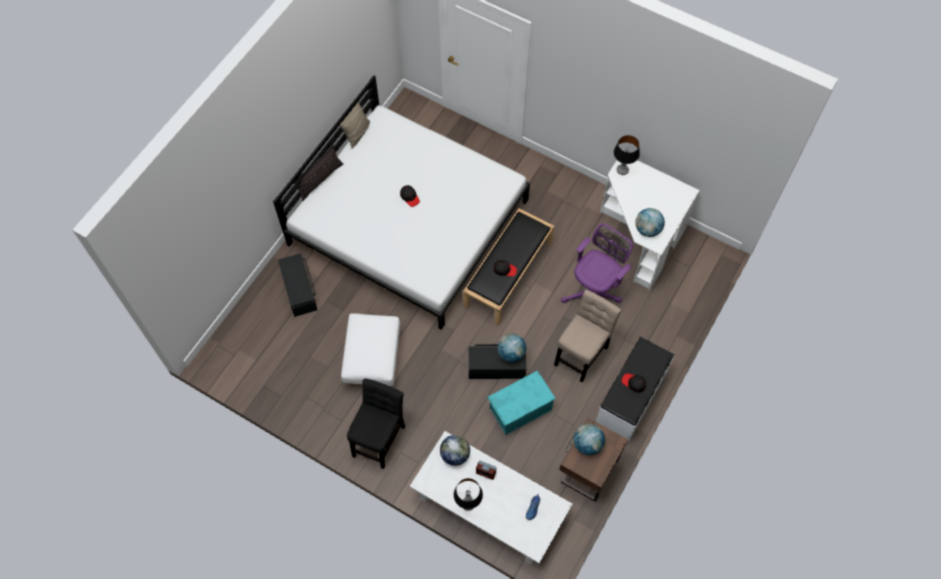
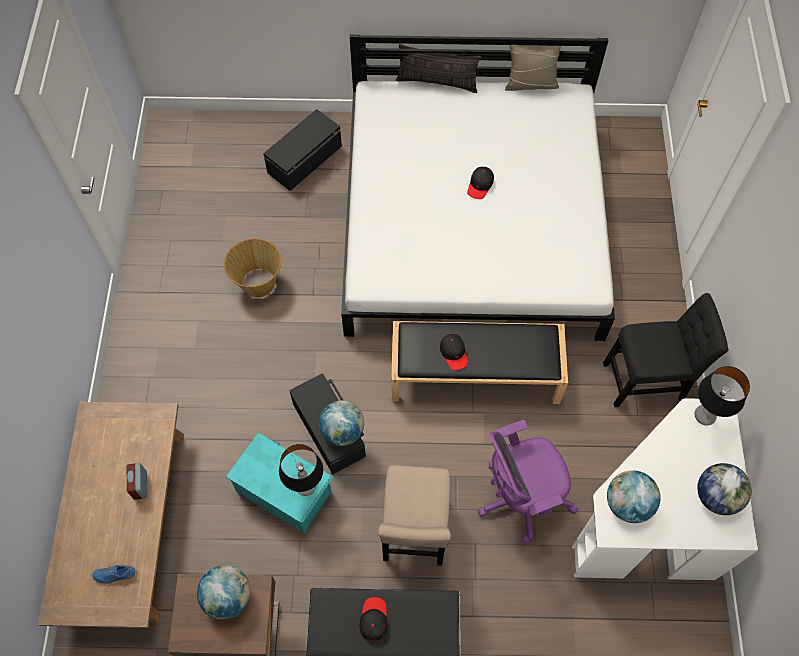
camera: 60 degrees right, 0 degrees up
(373, 359) = (258, 282): white ottoman -> basket
(379, 438) = (157, 344): black chair -> black chair (647, 380)
(455, 454) = (148, 433): globe -> globe (716, 496)
(468, 504) = (85, 486): table lamp -> table lamp (306, 486)
(491, 504) = (128, 524): white coffee table -> brown coffee table
(582, 353) = (414, 531): beige chair -> beige chair turned 90 degrees clockwise
(594, 292) = (519, 499): purple office chair -> purple office chair turned 150 degrees clockwise

